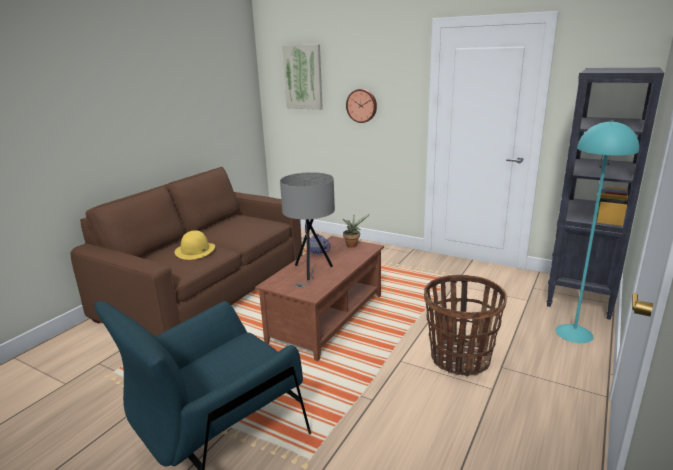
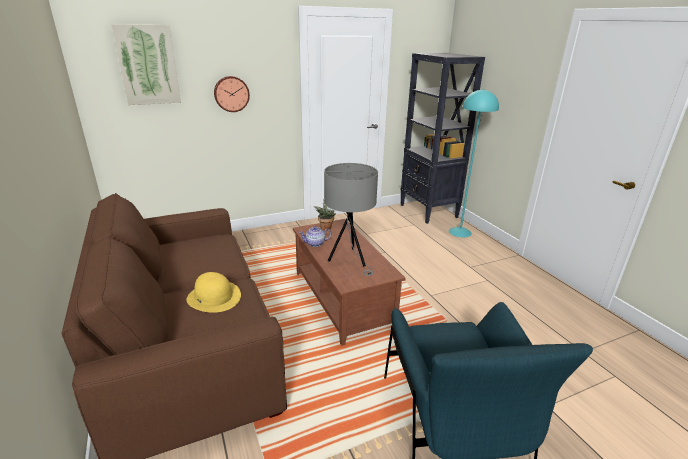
camera: 55 degrees left, 5 degrees up
(459, 359) = (449, 275): basket -> none

